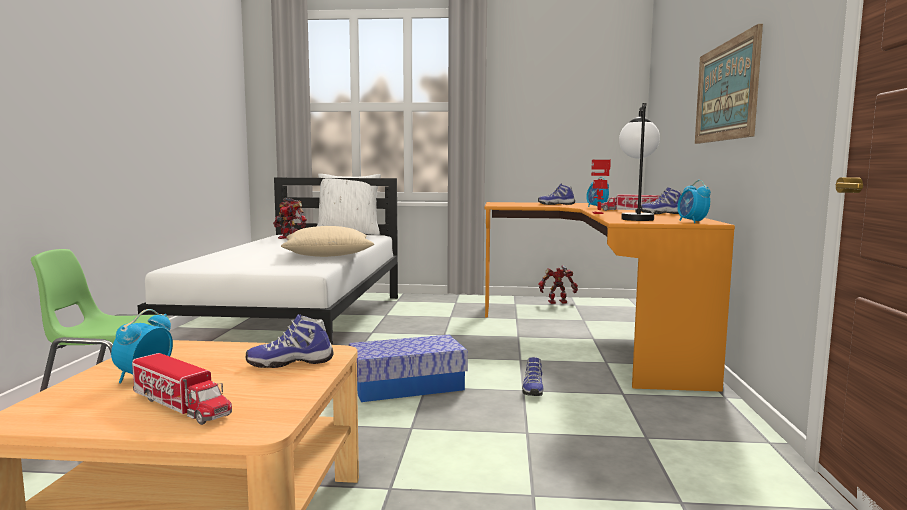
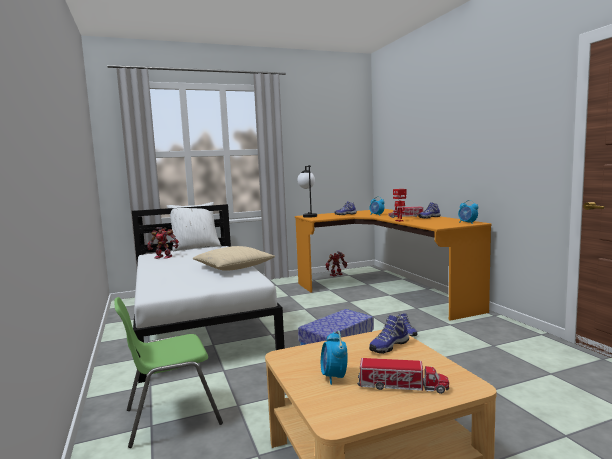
camera: 25 degrees left, 0 degrees up
(636, 218) = (433, 223): table lamp -> table lamp (308, 216)
(726, 92) = (466, 149): picture -> none

